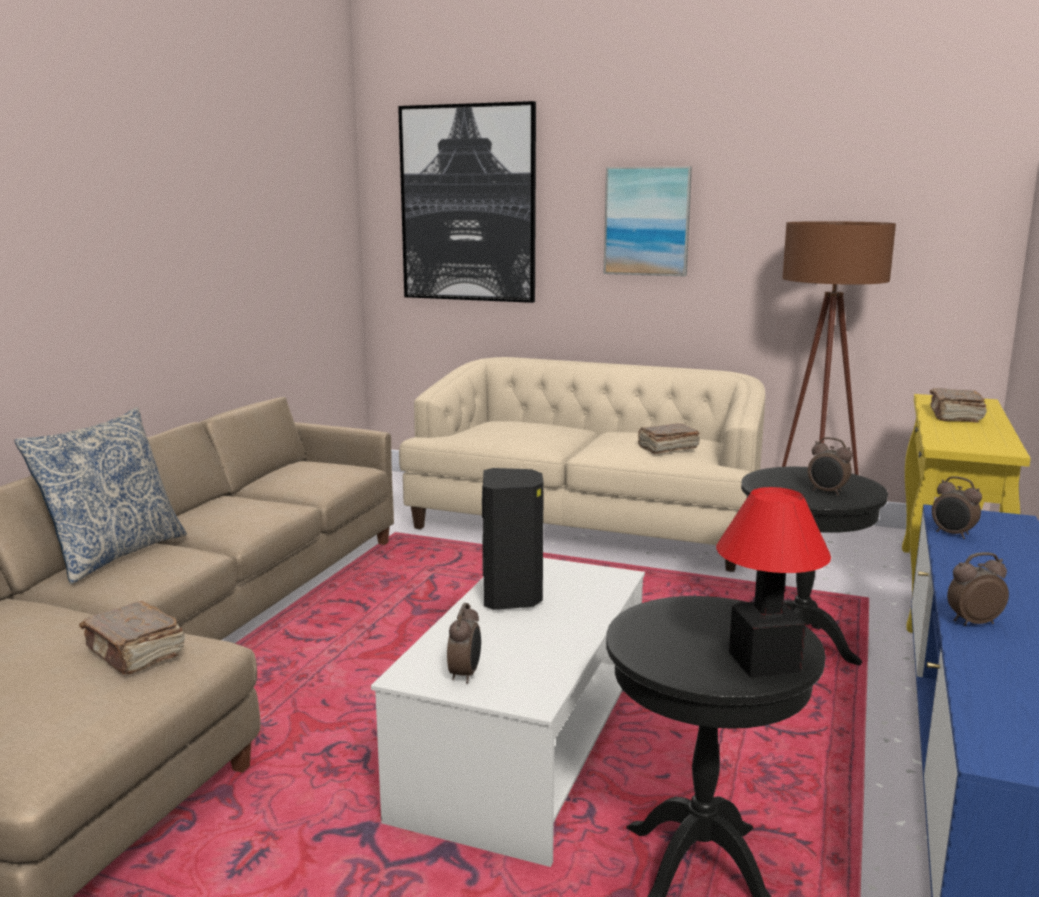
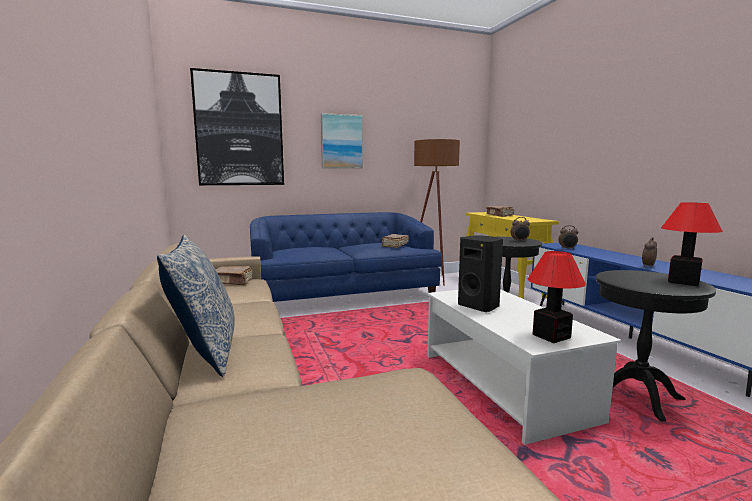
camera: 40 degrees left, 5 degrees down
(135, 653) = (388, 391): brown book -> brown book (233, 282)
(465, 674) = (550, 336): alarm clock -> table lamp
(587, 524) = (343, 295): beige sofa -> blue sofa

